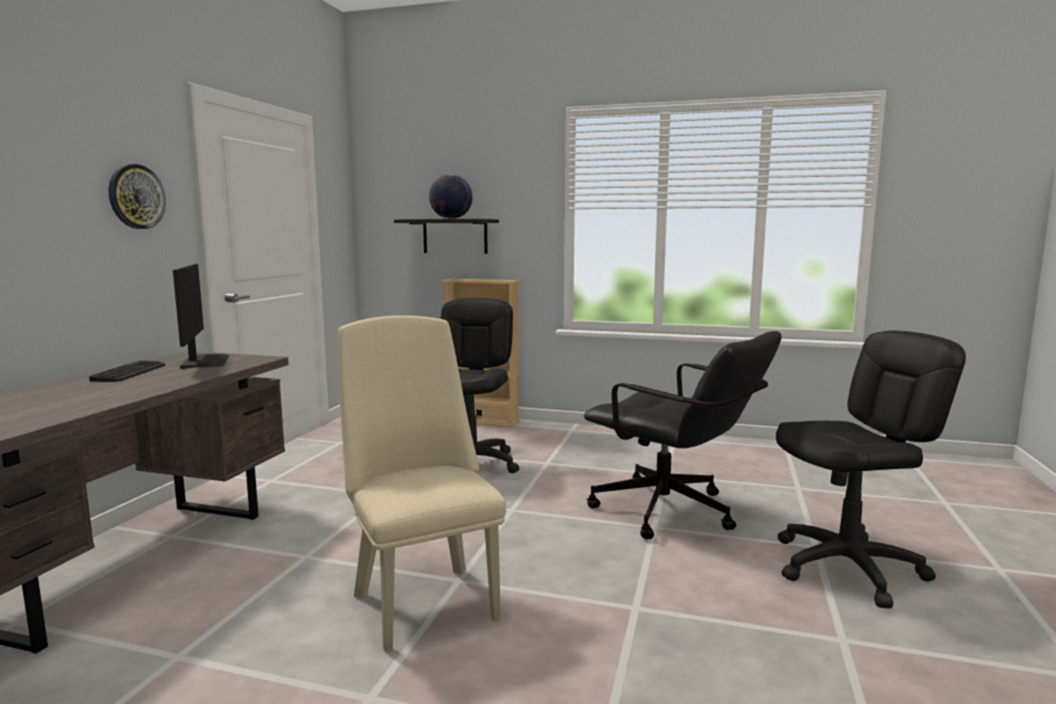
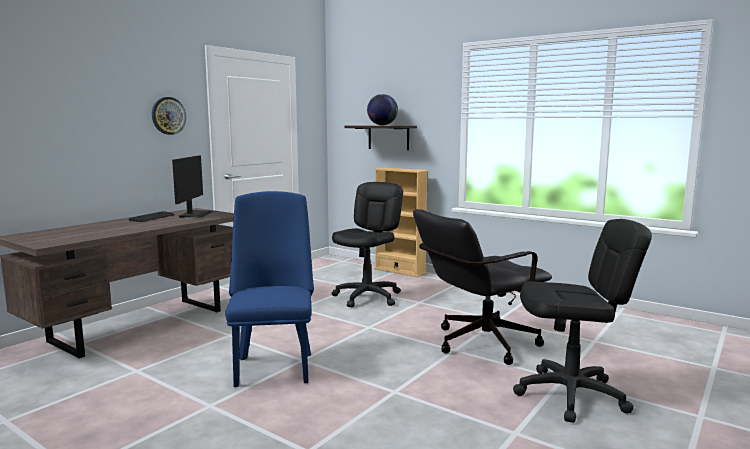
camera: 20 degrees right, 0 degrees up
(421, 599) = (273, 366): beige chair -> blue chair
(675, 514) = (477, 344): black office chair -> black office chair turned 90 degrees clockwise

